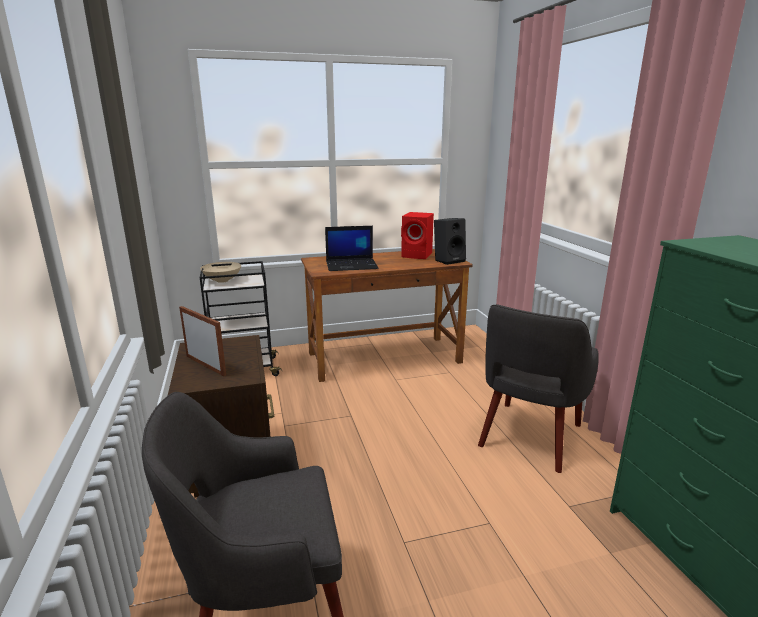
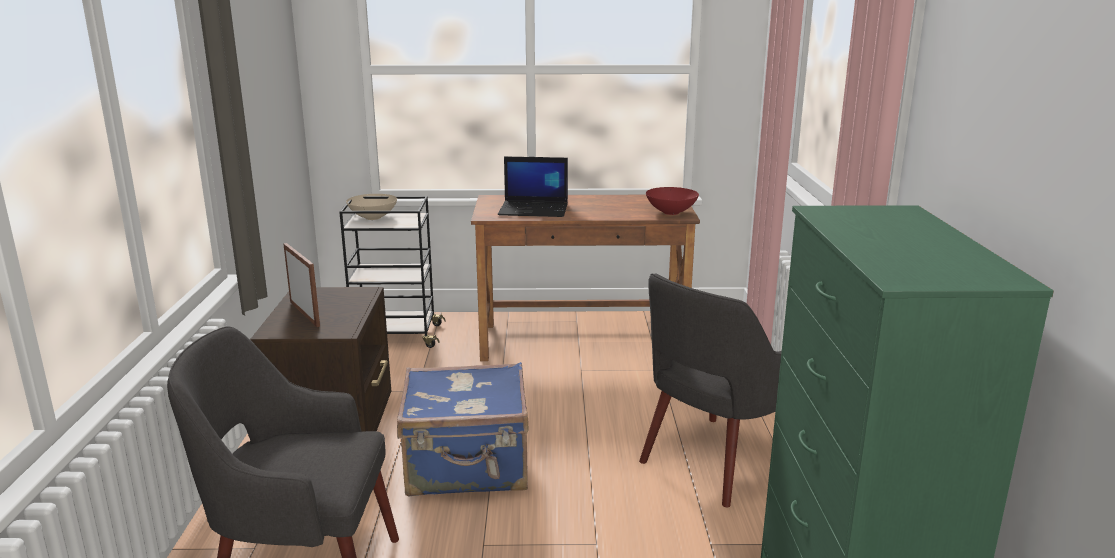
camera: 15 degrees right, 0 degrees up
(355, 472) = (468, 467): none -> blue suitcase
(418, 255) = (635, 202): red speaker -> none
(449, 260) = (671, 212): black speaker -> red bowl

